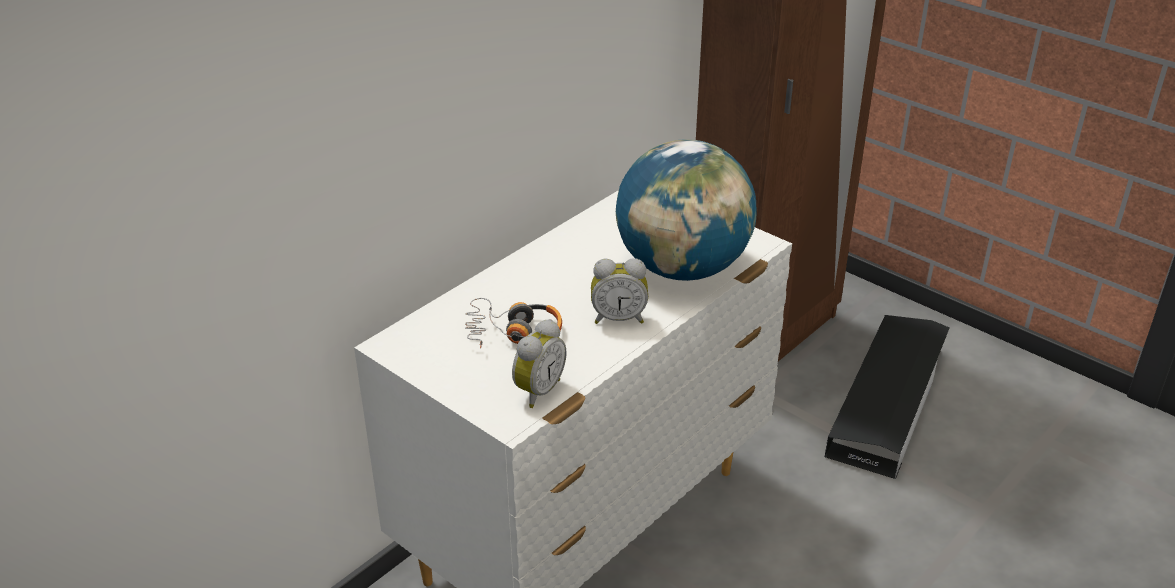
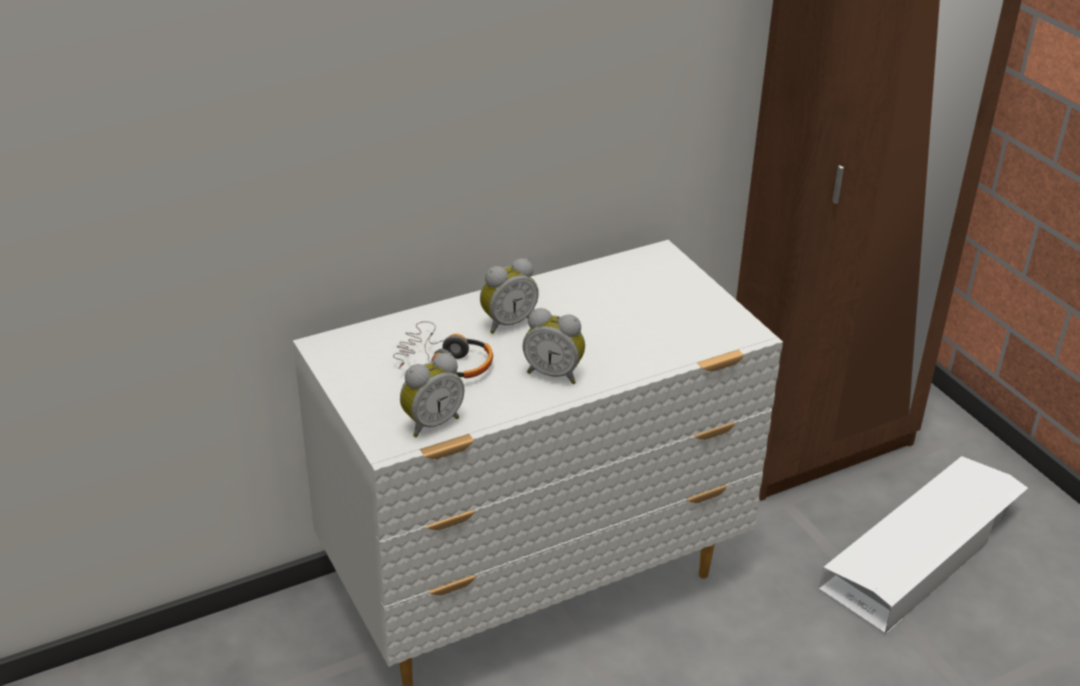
camera: 20 degrees right, 0 degrees up
(547, 282) = (507, 323): none -> alarm clock
(683, 268) = (651, 340): globe -> none
(888, 401) = (923, 551): black storage box -> white storage box

